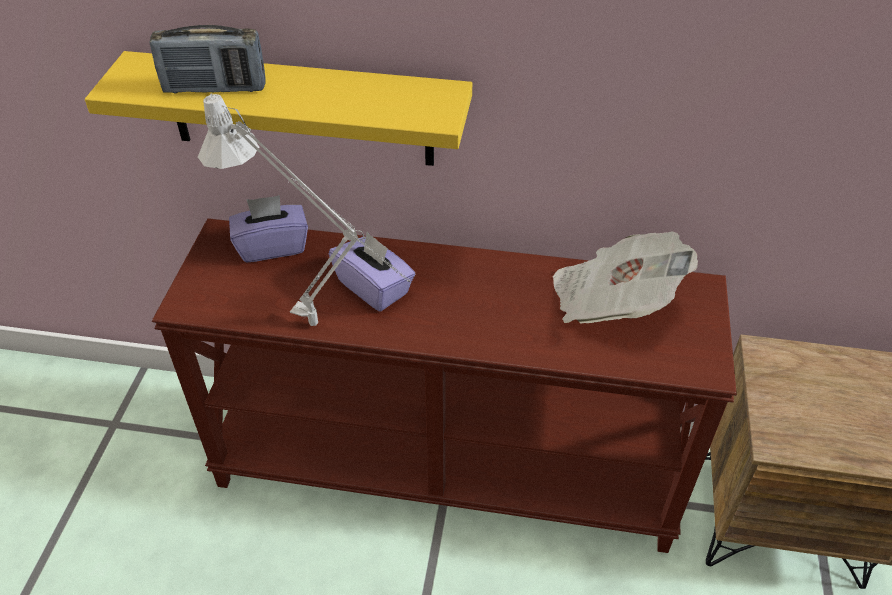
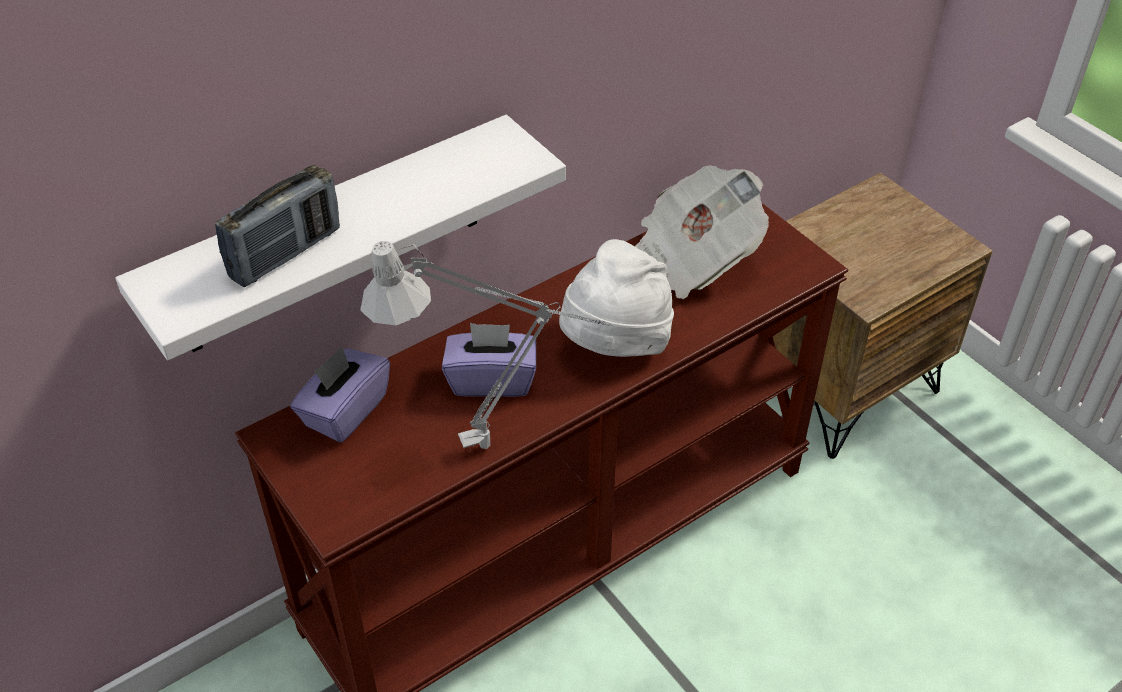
camera: 45 degrees left, 0 degrees up
(300, 110) = (332, 237): yellow shelf -> white shelf
(480, 321) = (615, 345): none -> white hat

